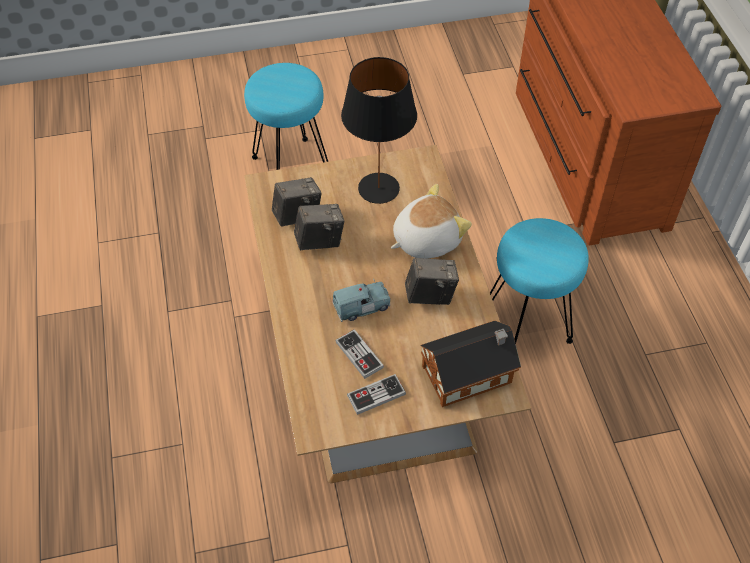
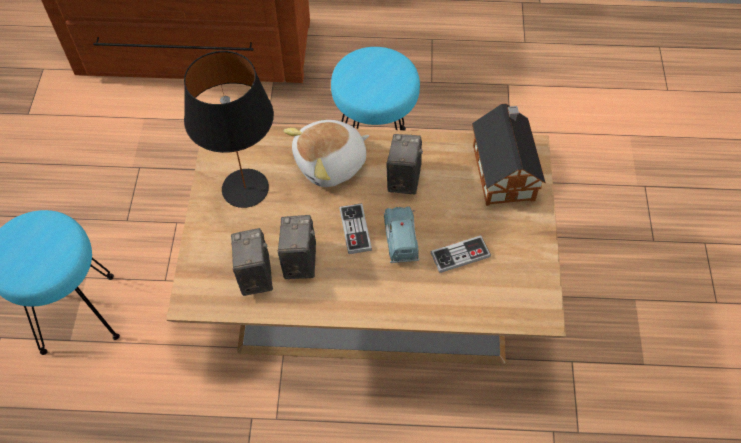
camera: 75 degrees left, 5 degrees up
(376, 395) = (511, 251): game controller -> game controller (355, 229)
(425, 239) = (331, 164): plush toy -> plush toy turned 105 degrees counterclockwise

